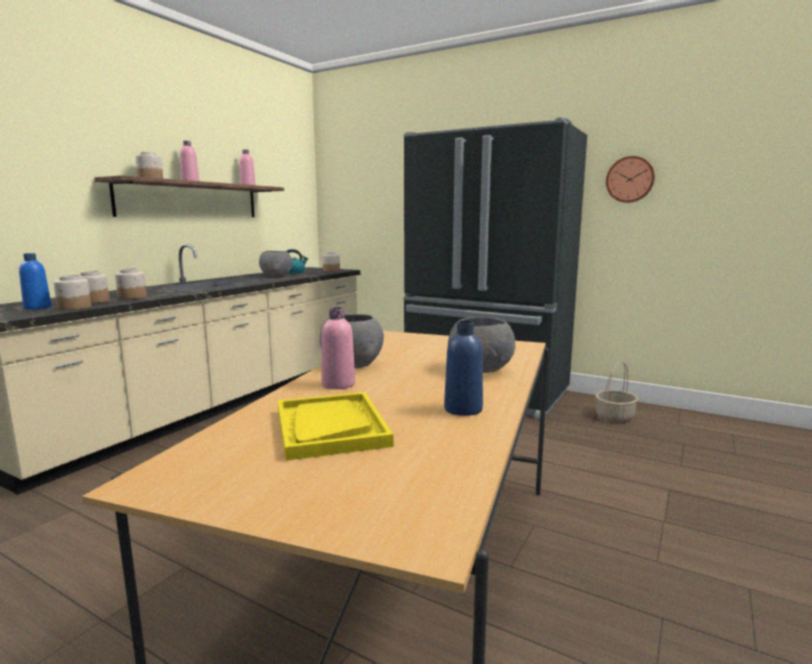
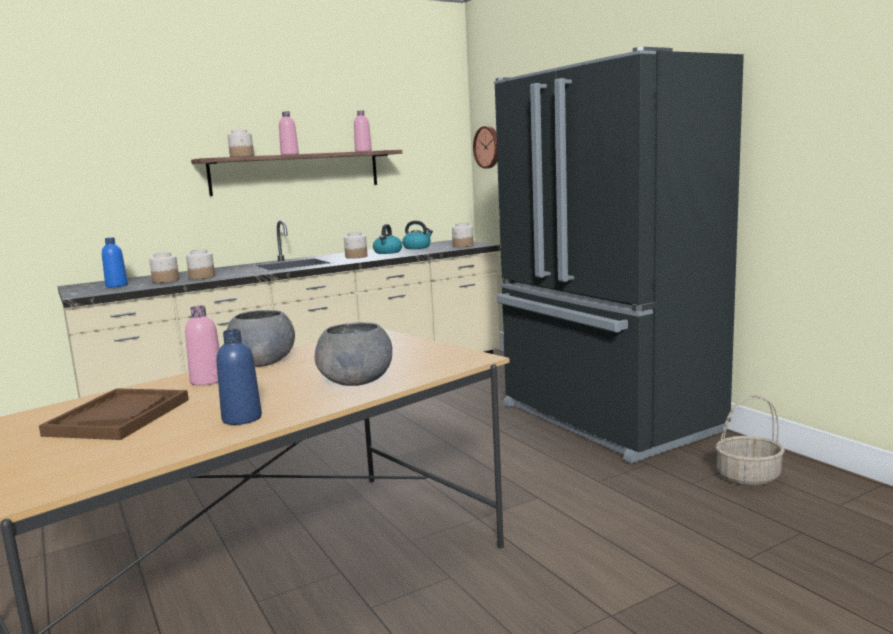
camera: 30 degrees right, 0 degrees up
(74, 307) = (138, 287): jar -> jar (356, 257)
(276, 275) = (388, 252): grey bowl -> kettle
(330, 427) = (119, 417): yellow tray -> brown tray
(630, 179) = (804, 117): wall clock -> wall clock (488, 147)

